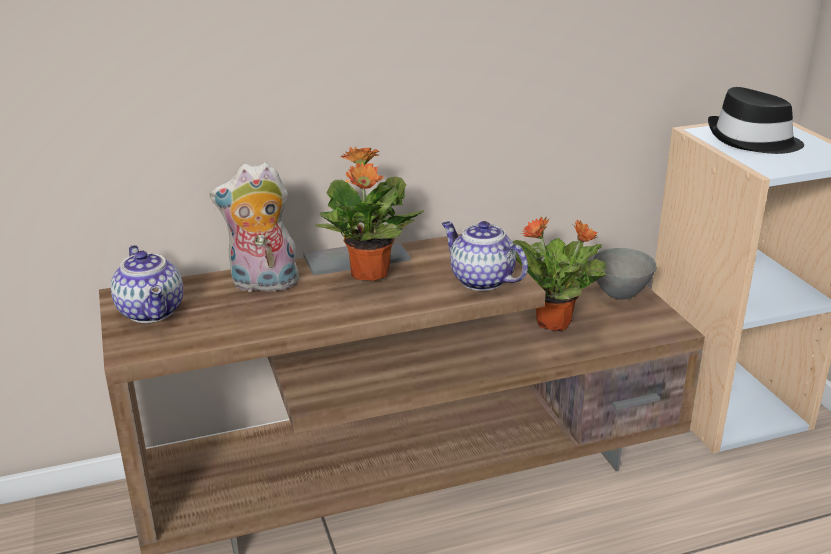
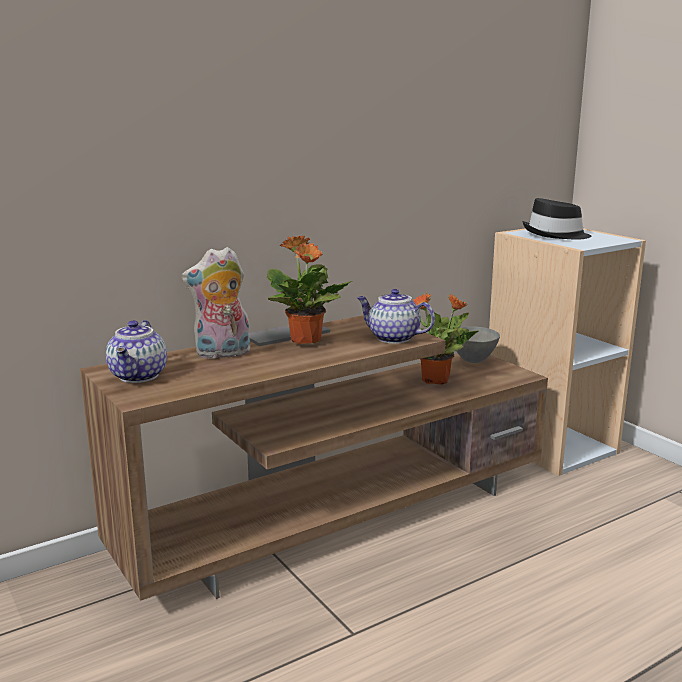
camera: 15 degrees left, 10 degrees down
(153, 311) = (139, 376): teapot -> teapot turned 45 degrees clockwise

